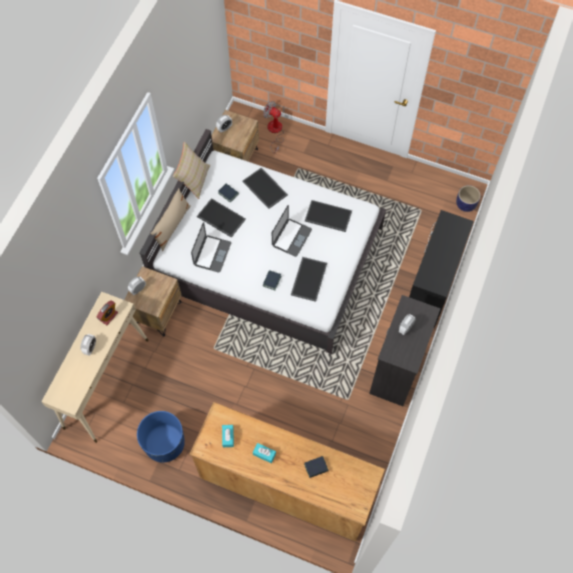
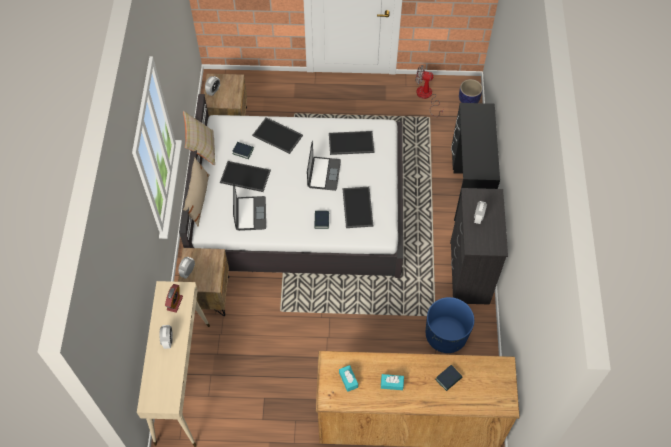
camera: 20 degrees left, 5 degrees down
(164, 443) = (268, 422): blue planter -> blue planter (446, 335)
(275, 132) = (257, 86): fan -> fan (426, 97)

